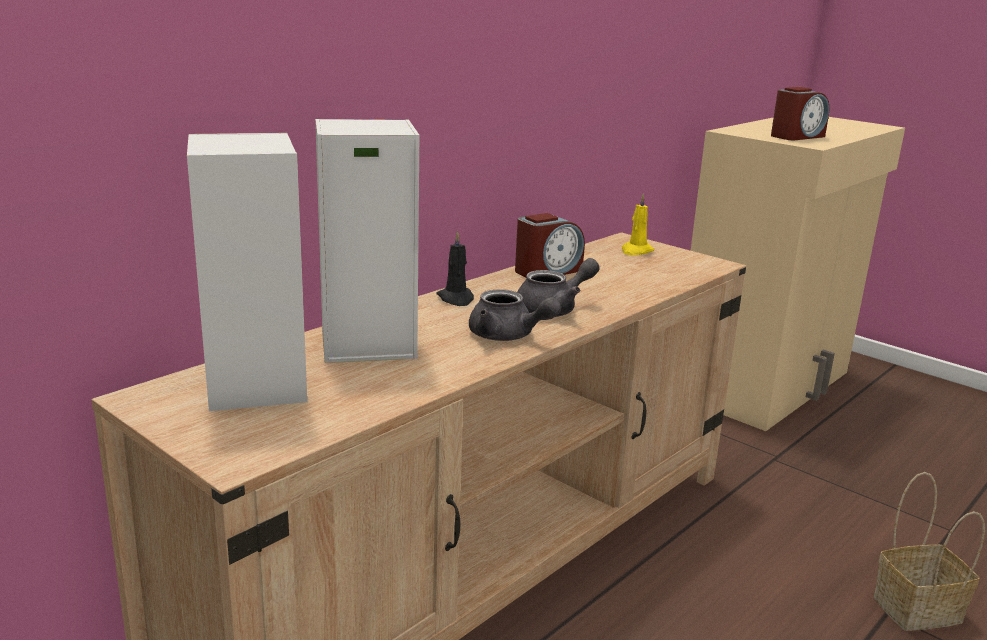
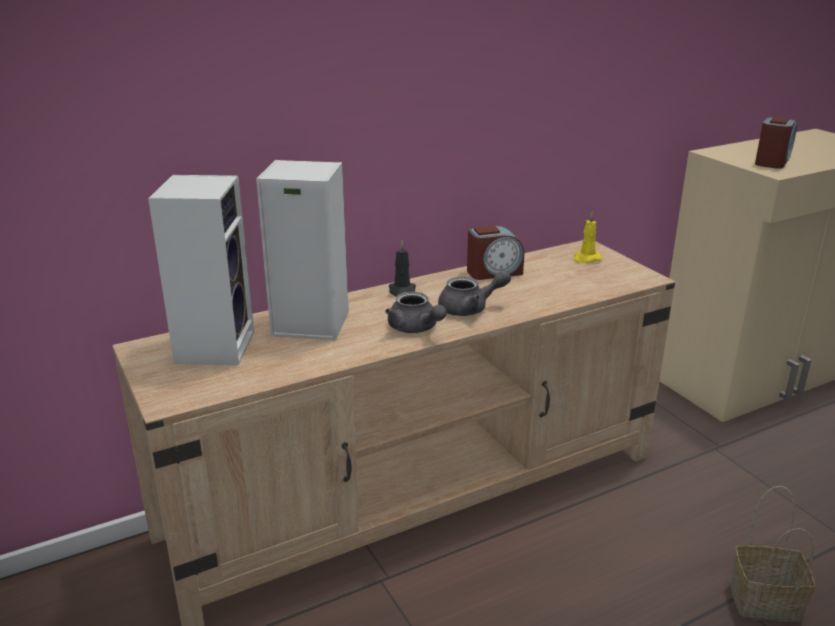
camera: 20 degrees right, 5 degrees up
(796, 136) = (772, 161): alarm clock -> alarm clock turned 45 degrees counterclockwise

